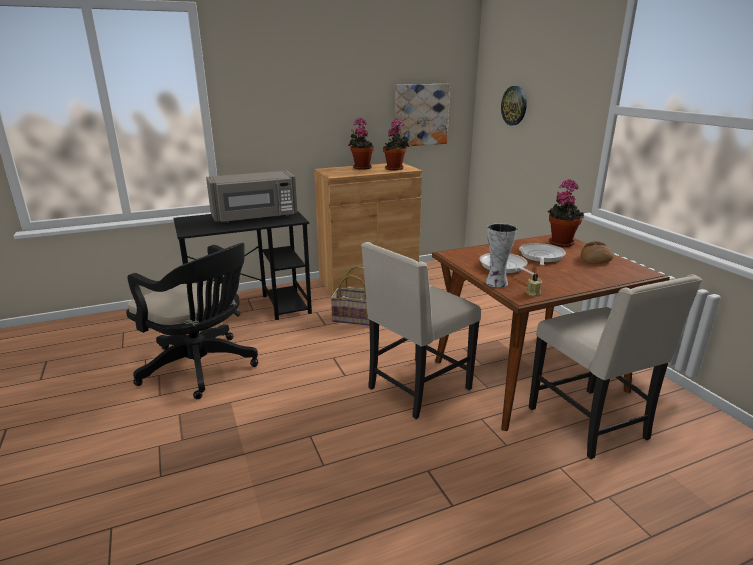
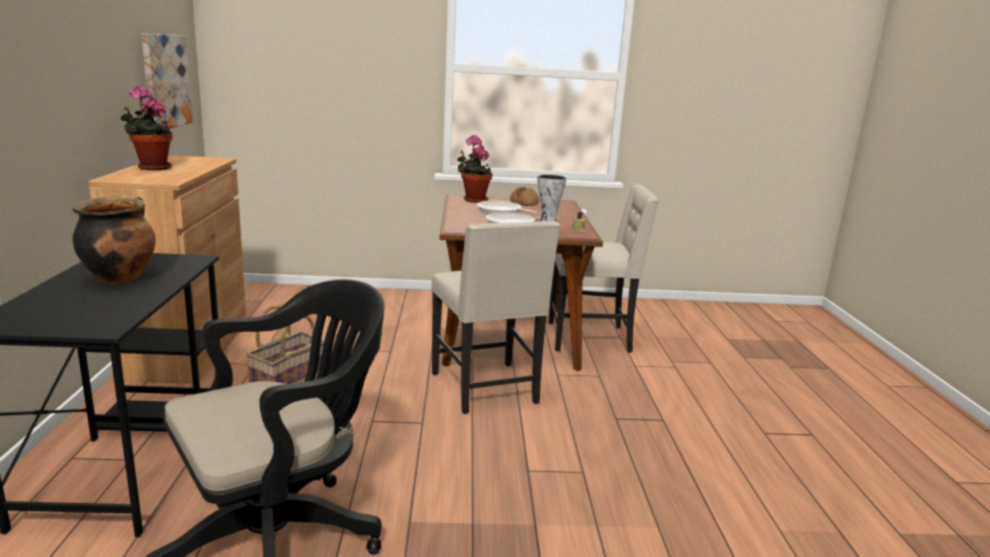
camera: 70 degrees left, 5 degrees down
(255, 217) = (120, 277): grey microwave -> cooking pot
(395, 169) = (202, 162): potted plant -> none
(514, 105) = (292, 66): wall clock -> none

